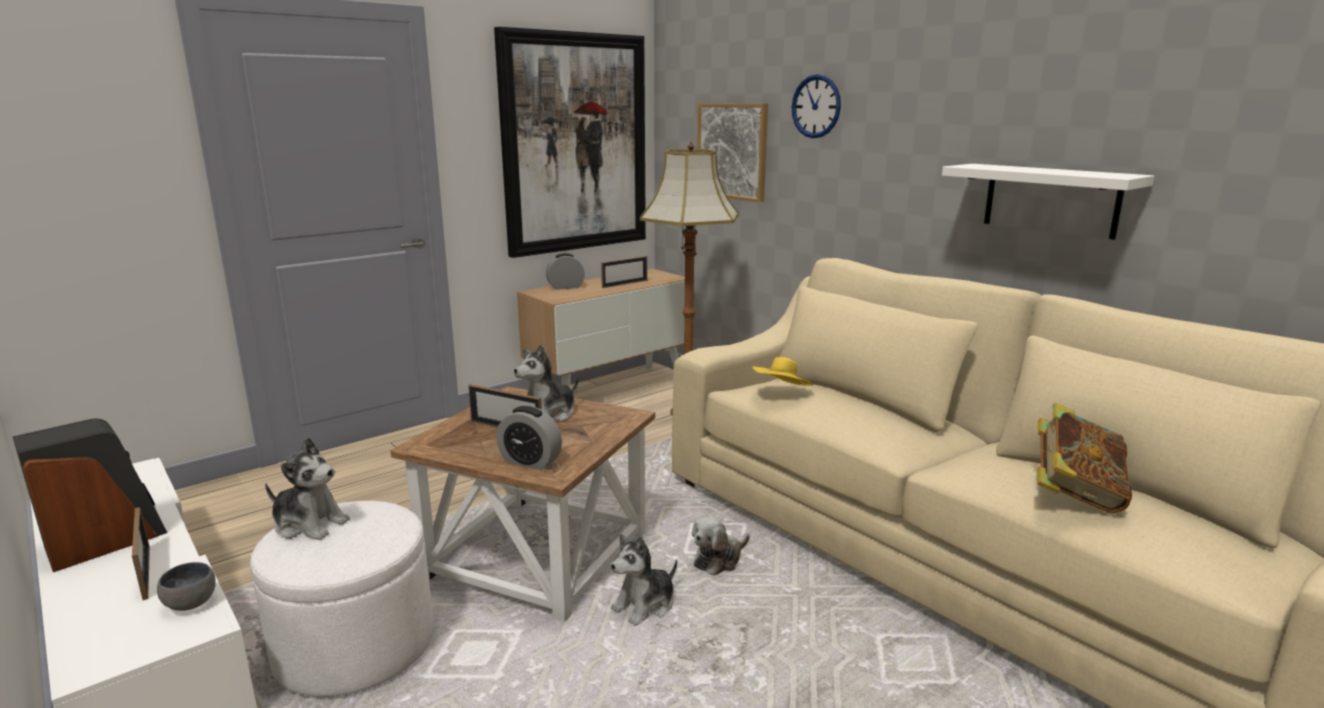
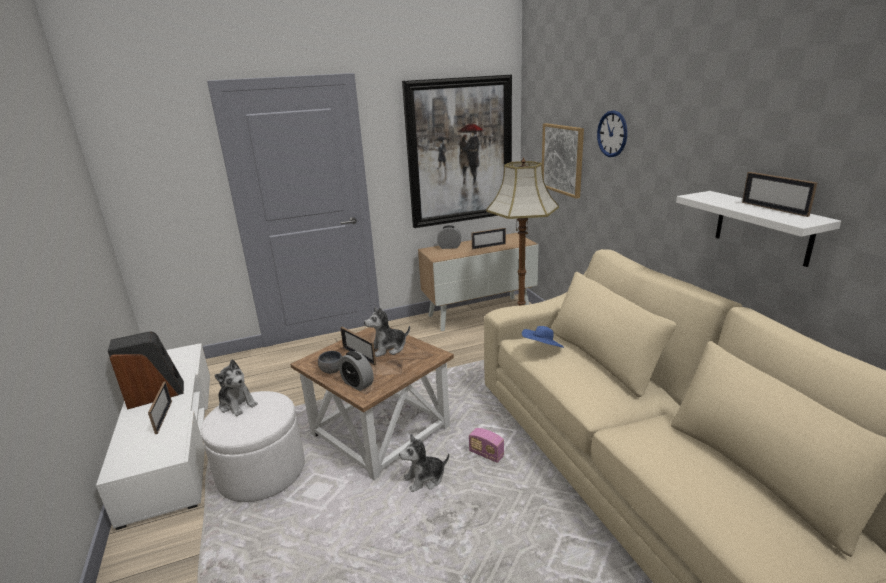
camera: 20 degrees right, 5 degrees up
(193, 604) = (174, 441): grey bowl -> grey bowl (332, 371)
(719, 559) = (486, 454): plush toy -> radio
(781, 391) = (542, 349): yellow hat -> blue hat
(1070, 170) = (773, 209): none -> picture frame
(1075, 494) = (699, 475): book -> none

